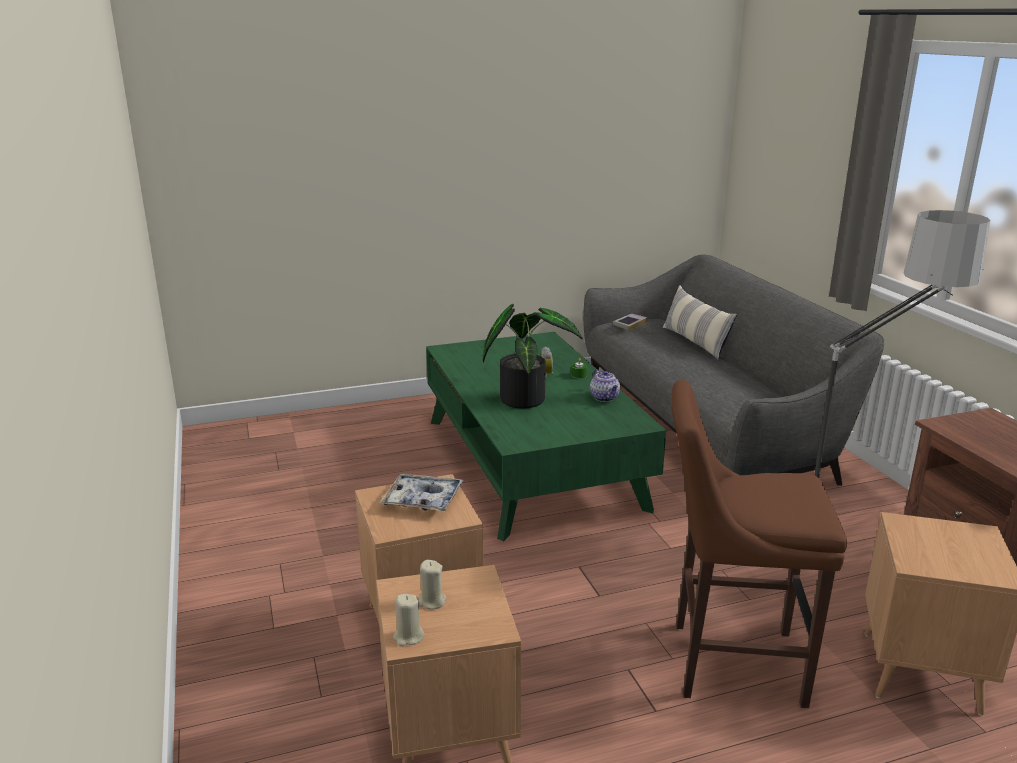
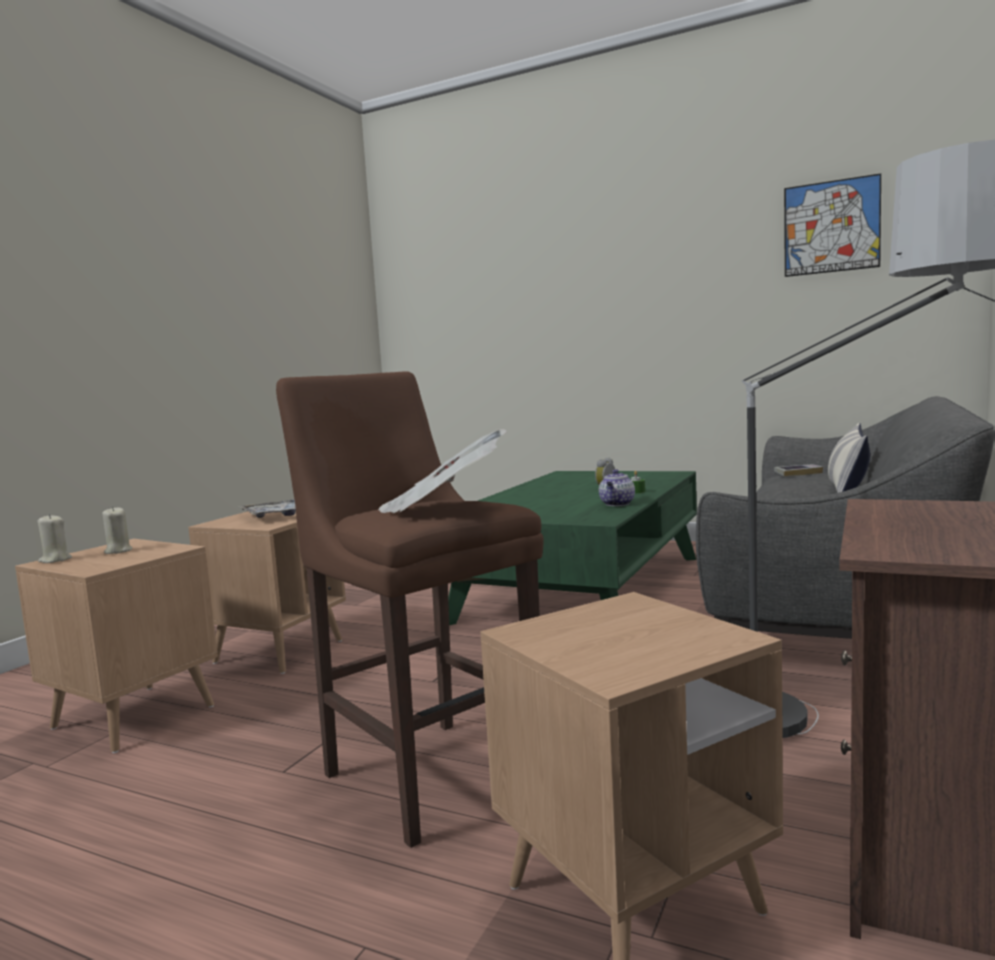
camera: 45 degrees right, 15 degrees down
(525, 398) = (546, 497): potted plant -> none
(635, 112) = (831, 227): none -> picture
(790, 493) = (443, 508): none -> newspaper

